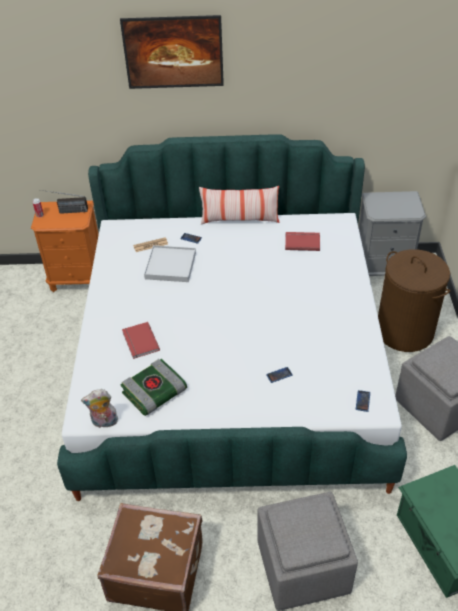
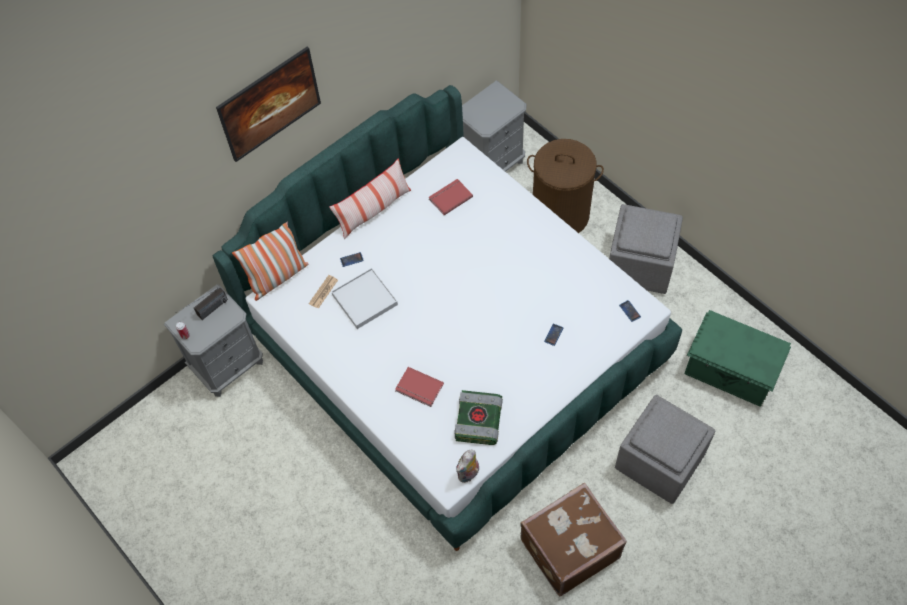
camera: 40 degrees left, 15 degrees up
(78, 278) = (228, 365): orange nightstand -> grey nightstand
(133, 220) = (277, 277): none -> pillow

